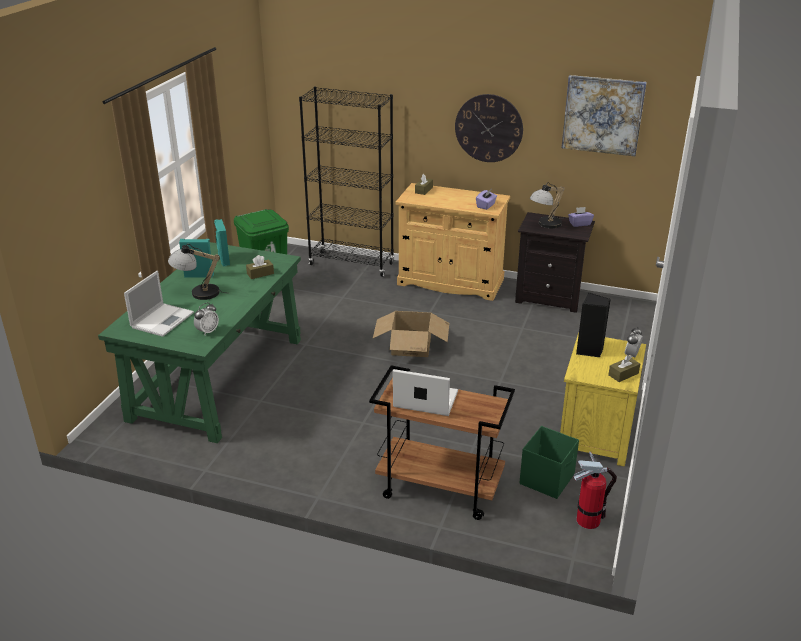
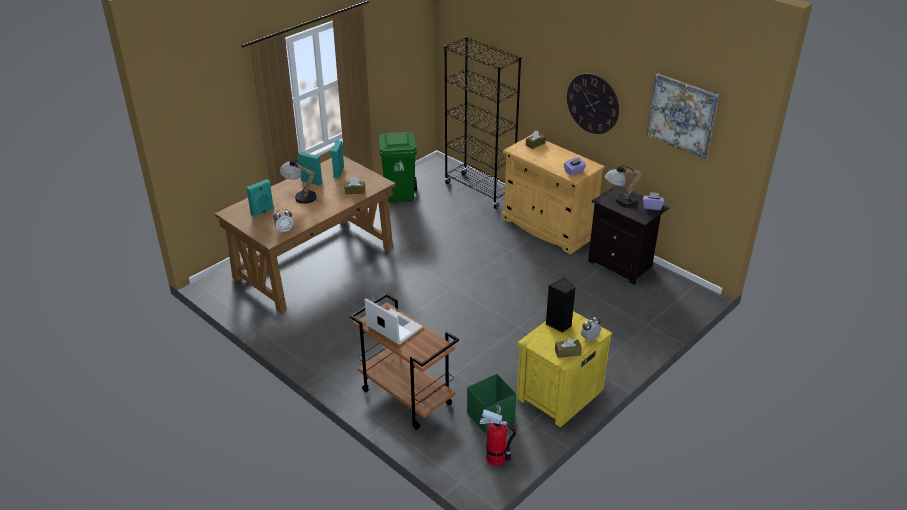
camera: 25 degrees right, 5 degrees up
(163, 319) = (262, 212): laptop -> turquoise speaker
(218, 378) = (314, 262): green desk -> brown desk
(411, 346) = (472, 276): cardboard box -> none

